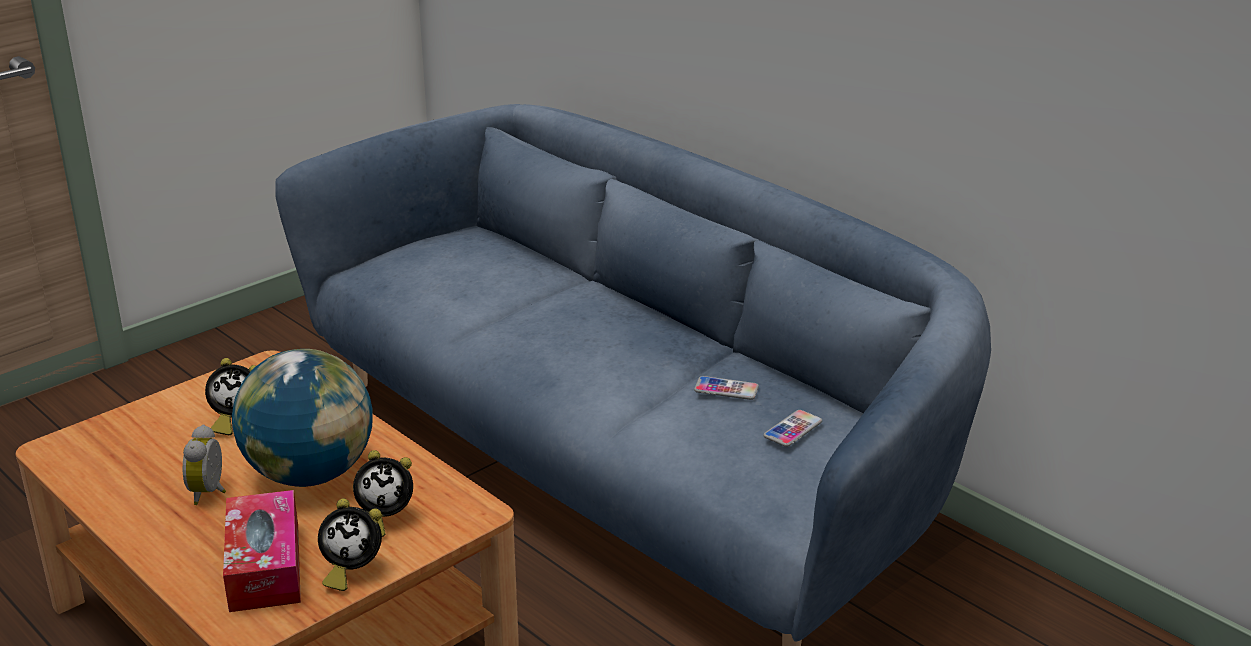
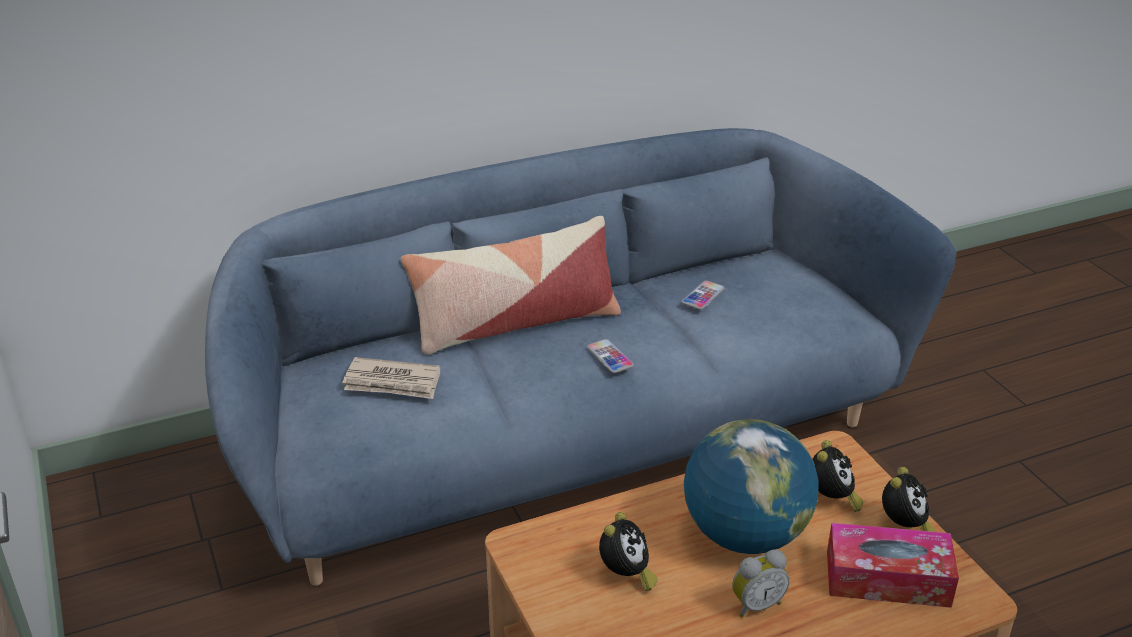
camera: 70 degrees left, 5 degrees up
(210, 492) = (756, 604): alarm clock -> alarm clock turned 45 degrees counterclockwise
(463, 266) = (393, 382): none -> newspaper
(597, 299) = (514, 323): none -> pillow
(792, 429) = (771, 283): phone -> phone (609, 357)

